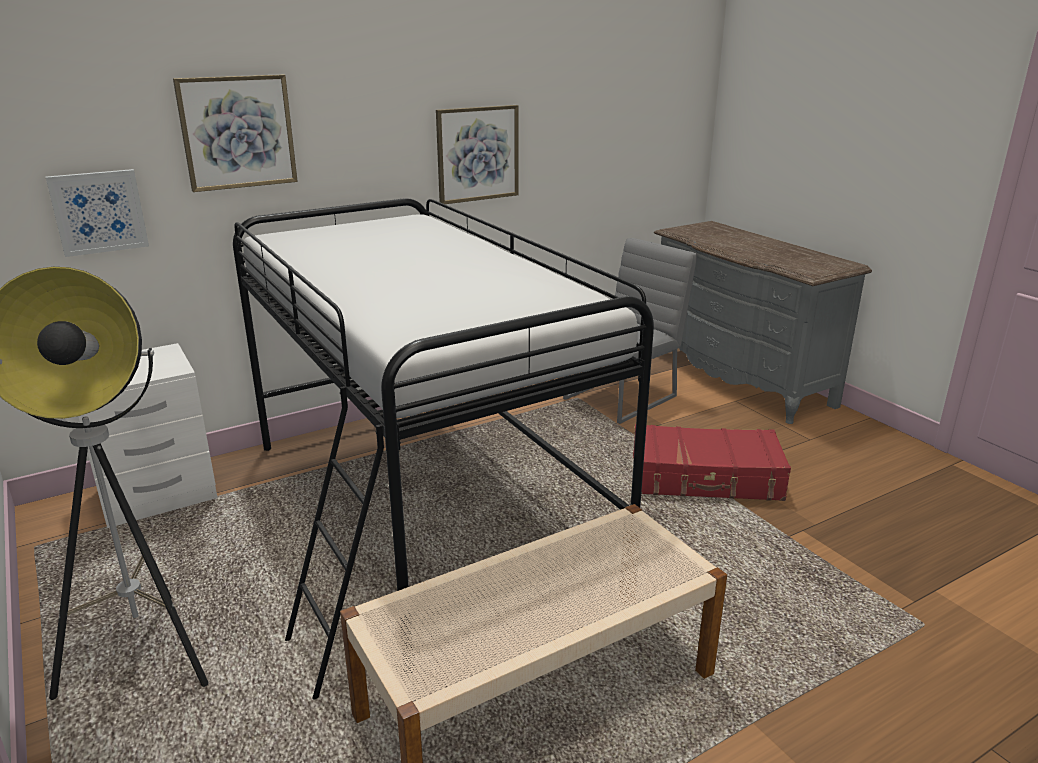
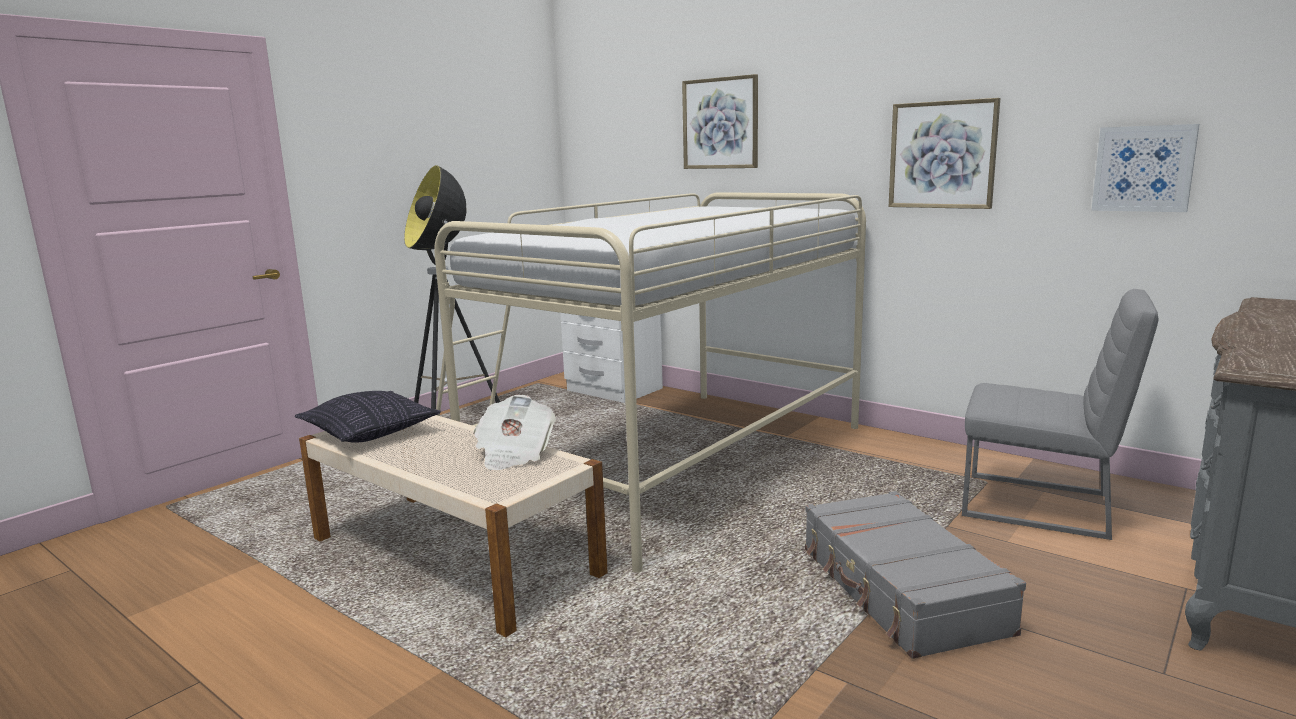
camera: 70 degrees right, 10 degrees down
(99, 212) = (634, 177): picture -> picture (1143, 168)
(423, 510) = (672, 463): black bed -> beige bed
(439, 645) = (370, 433): none -> pillow
(588, 546) = (514, 454): none -> newspaper
(706, 478) = (900, 590): red suitcase -> grey suitcase

